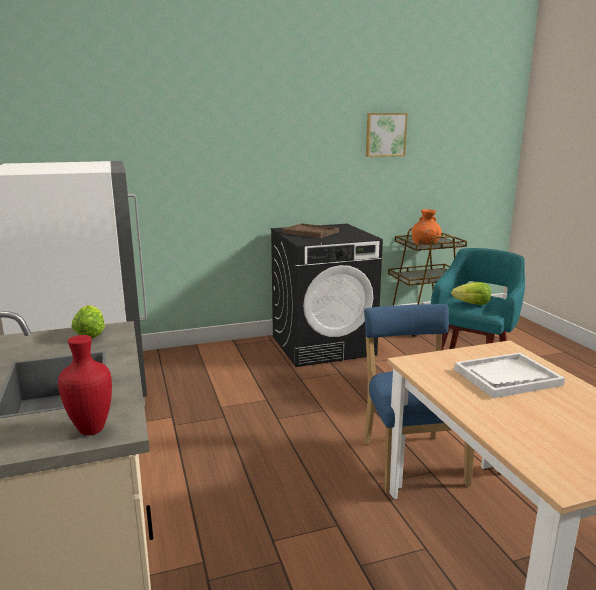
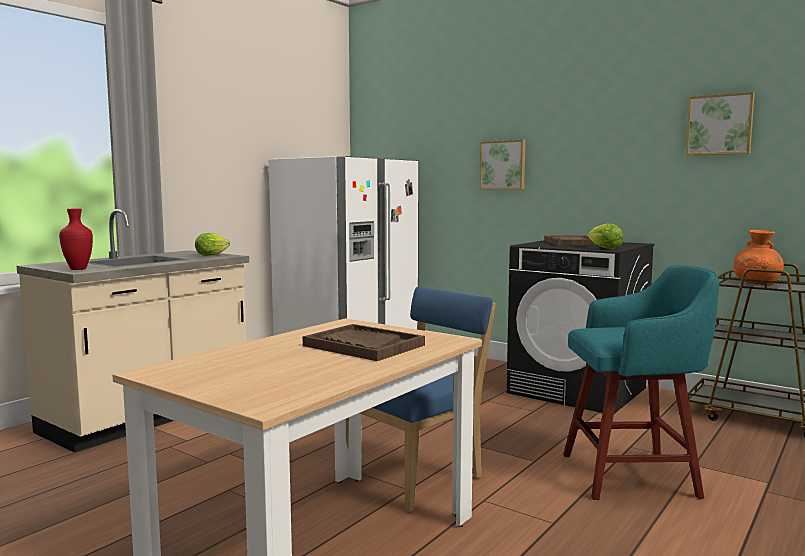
camera: 55 degrees right, 10 degrees down
(215, 164) = (503, 165): none -> picture
(472, 304) = (611, 332): lettuce -> lettuce (604, 248)
(507, 377) = (363, 345): white tray -> brown tray

